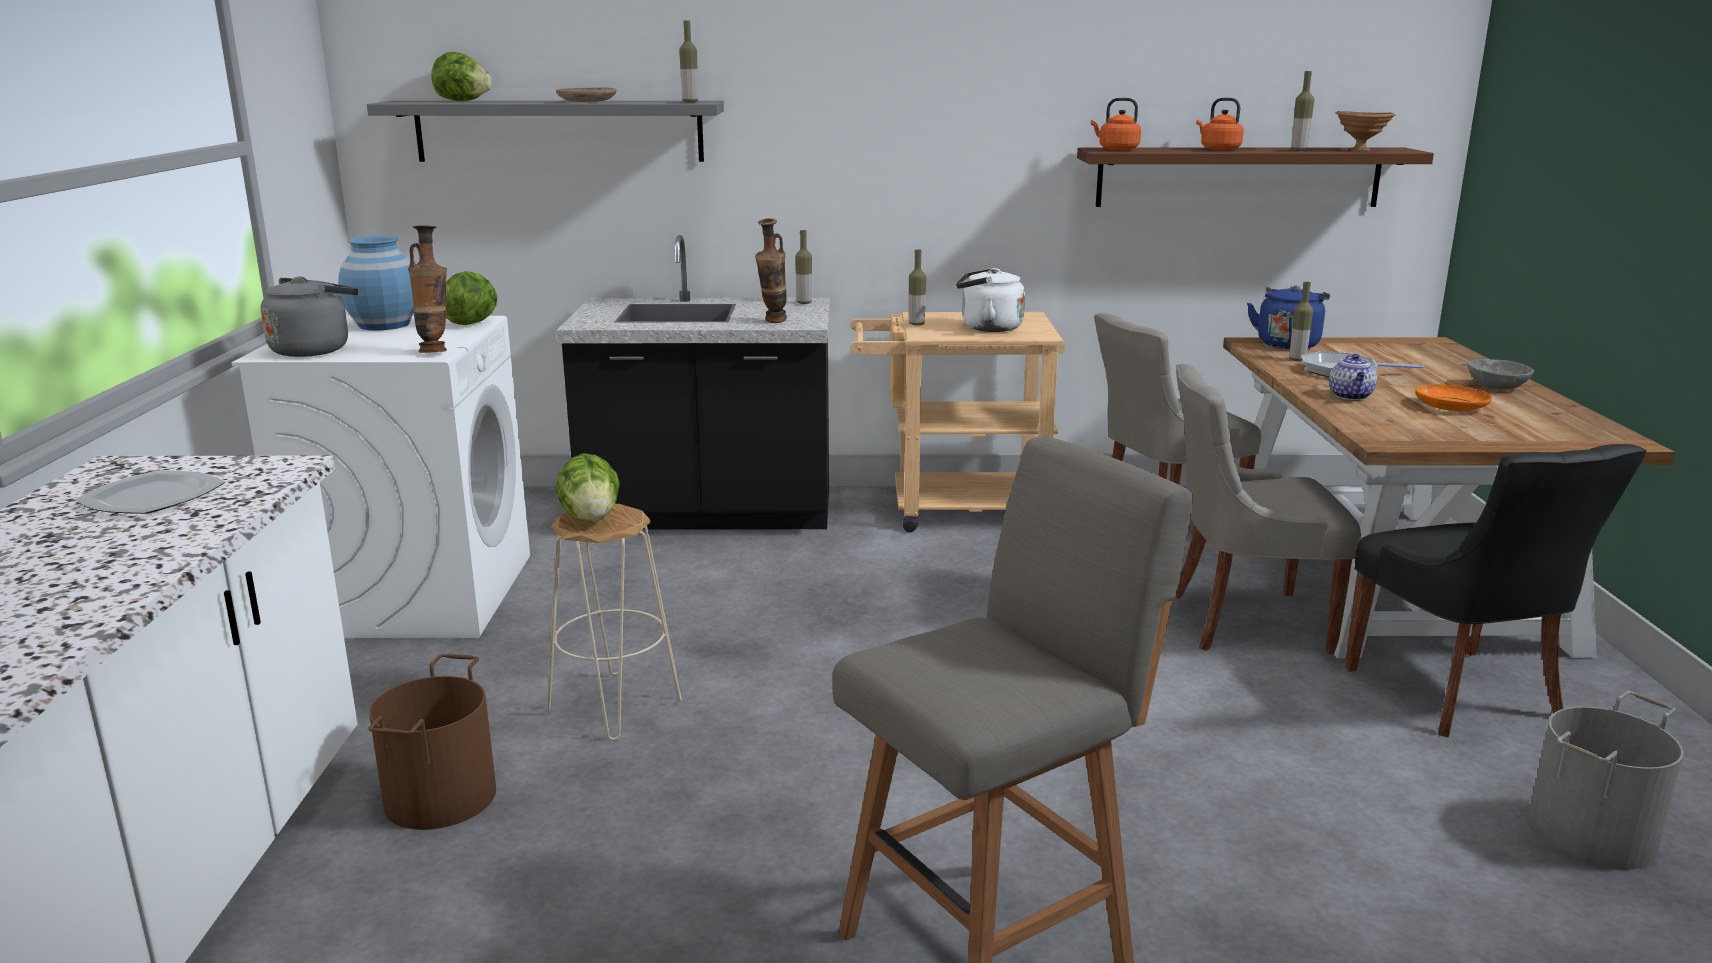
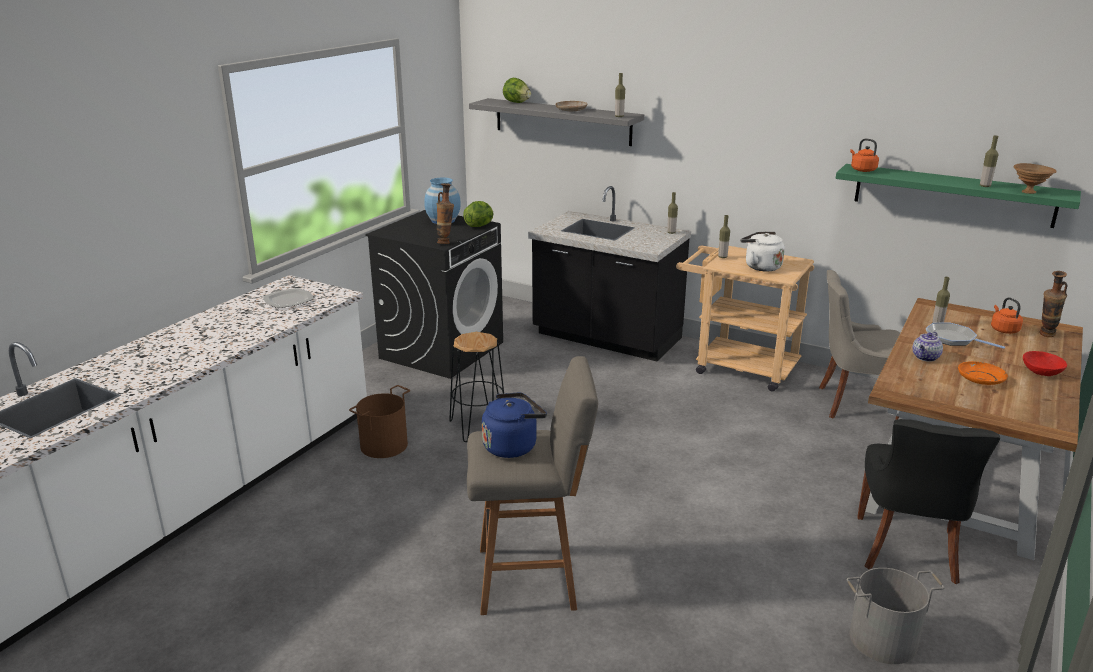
camera: 30 degrees right, 5 degrees up
(314, 350) = (401, 232): grey kettle -> none
(416, 594) = (442, 350): white washing machine -> black washing machine
(591, 518) = (471, 339): lettuce -> none
(616, 706) = (479, 427): beige stool -> black stool
(773, 322) = (636, 244): vase -> vase (1045, 336)
(1218, 149) = (931, 178): orange kettle -> orange kettle (1003, 329)
(1238, 177) = (953, 195): brown shelf -> green shelf
(1244, 621) = (830, 474): grey chair -> none
(1288, 344) = (952, 311): blue kettle -> blue kettle (512, 446)
(1495, 387) = (1040, 372): grey bowl -> red bowl

